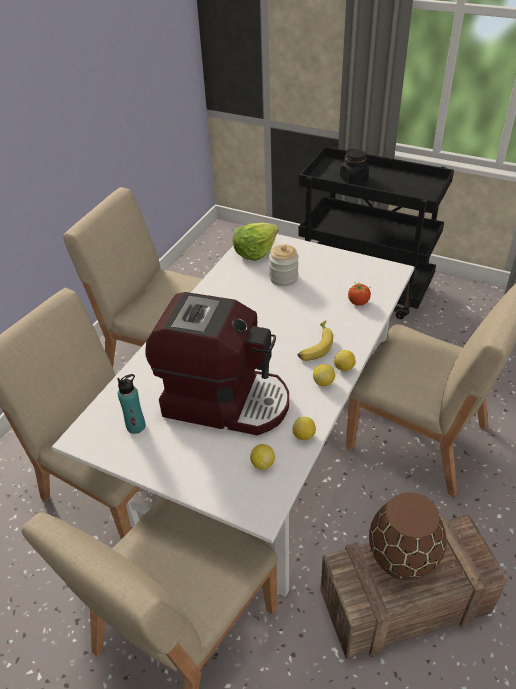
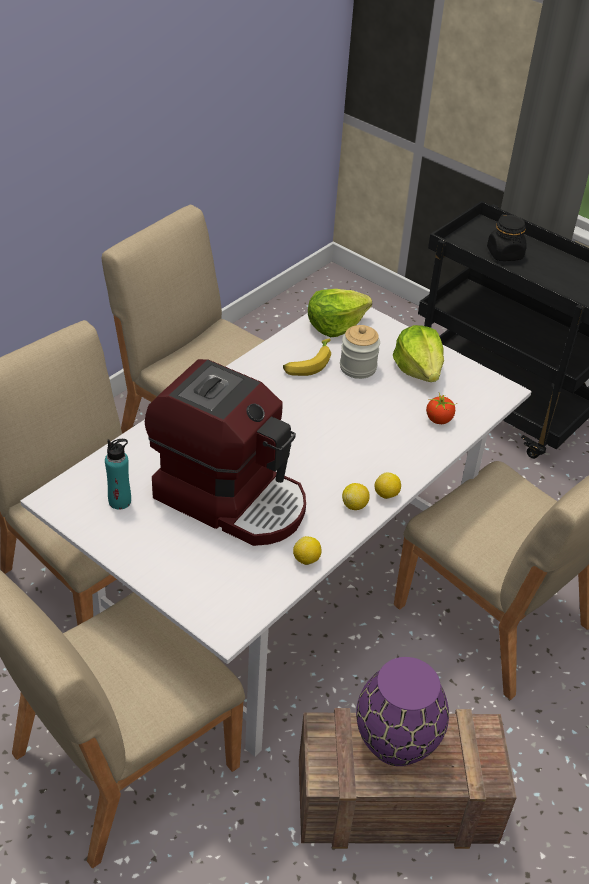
camera: 10 degrees right, 0 degrees up
(262, 463) = (247, 578): lemon -> none
(315, 346) = (362, 460): banana -> banana (308, 363)
(328, 269) = (419, 369): none -> lettuce
(402, 560) = (396, 743): brown vase -> purple vase

